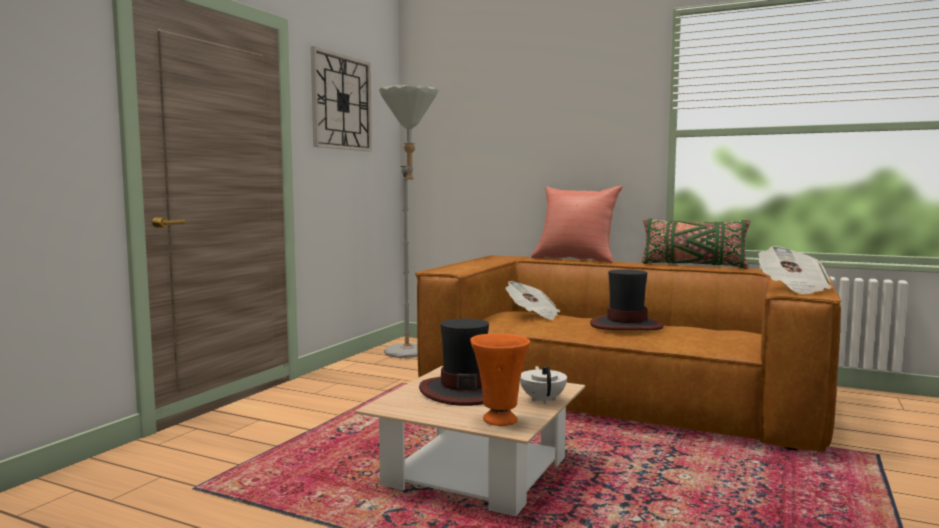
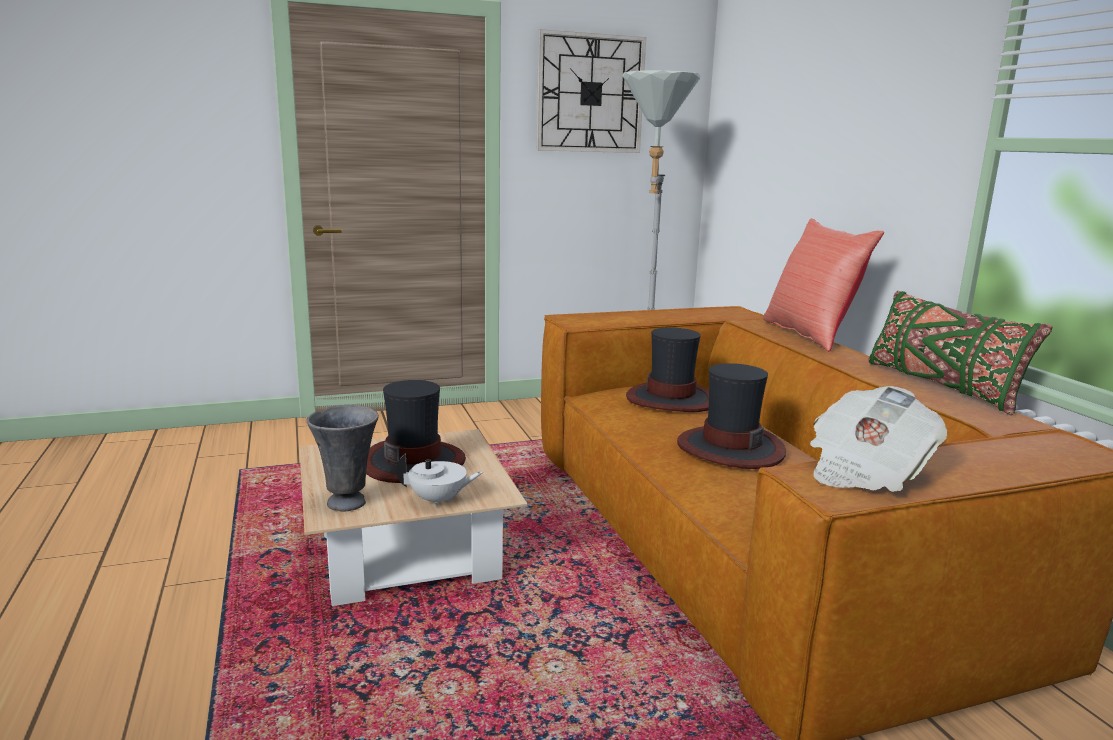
camera: 45 degrees right, 10 degrees up
(499, 420) = (348, 502): orange vase -> grey vase
(533, 315) = (671, 399): newspaper -> hat
(543, 400) = (439, 500): white teapot -> white teapot turned 45 degrees clockwise

